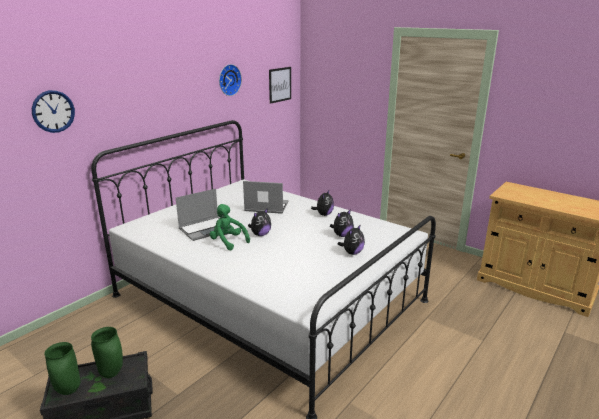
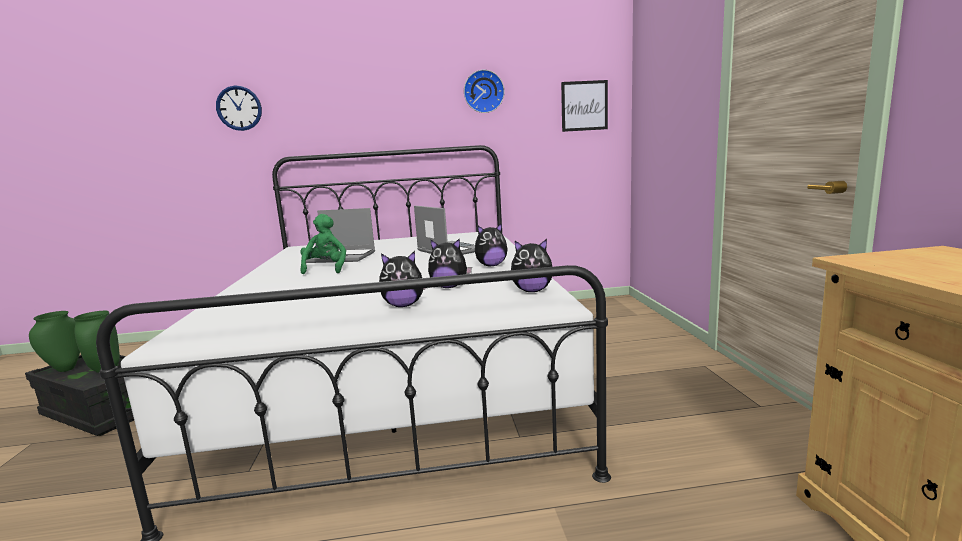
camera: 45 degrees right, 10 degrees down
(260, 234) = (370, 269): plush toy -> plush toy (532, 291)

